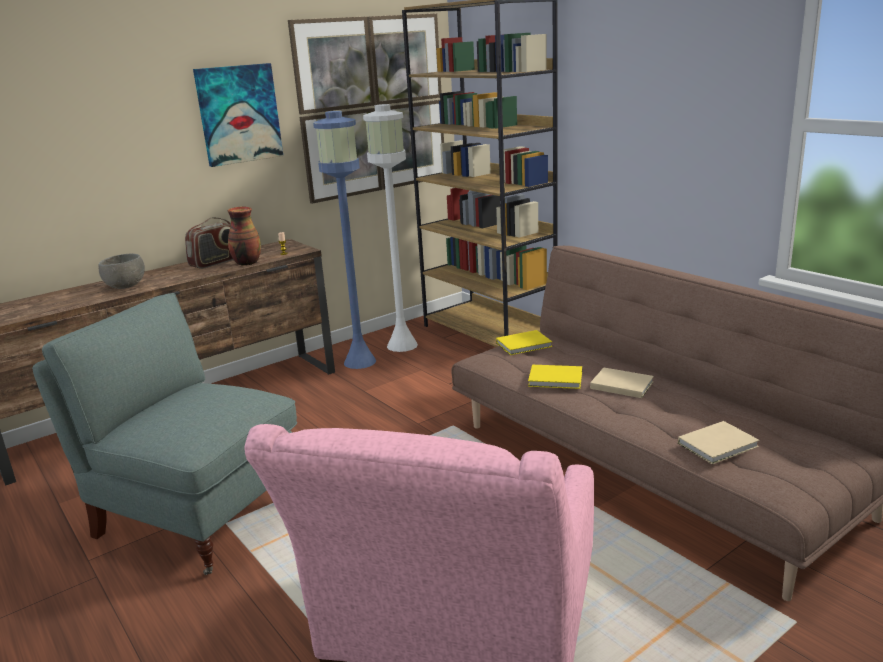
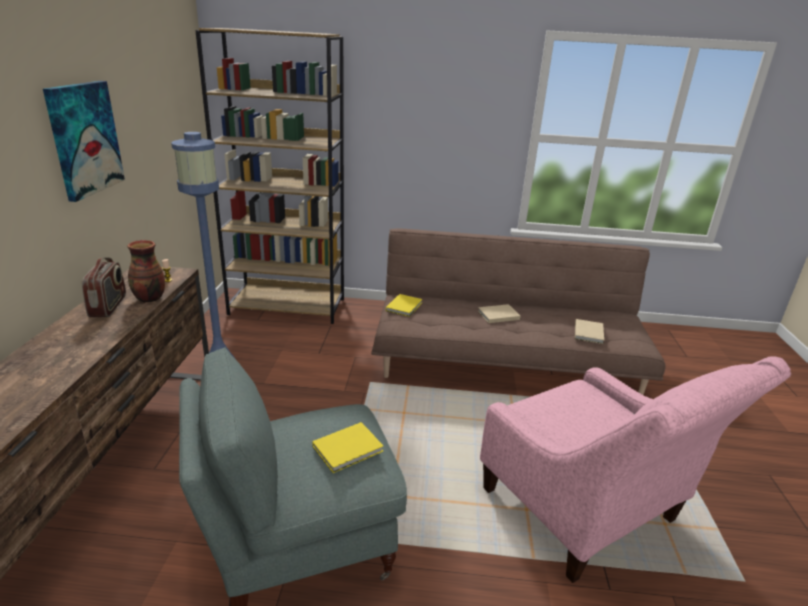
camera: 50 degrees left, 5 degrees up
(126, 286) = (55, 361): grey bowl -> none
(373, 106) = (169, 122): picture -> none
(402, 345) = (234, 336): white floor lamp -> none
(557, 379) = (463, 323): yellow book -> yellow book (349, 449)

